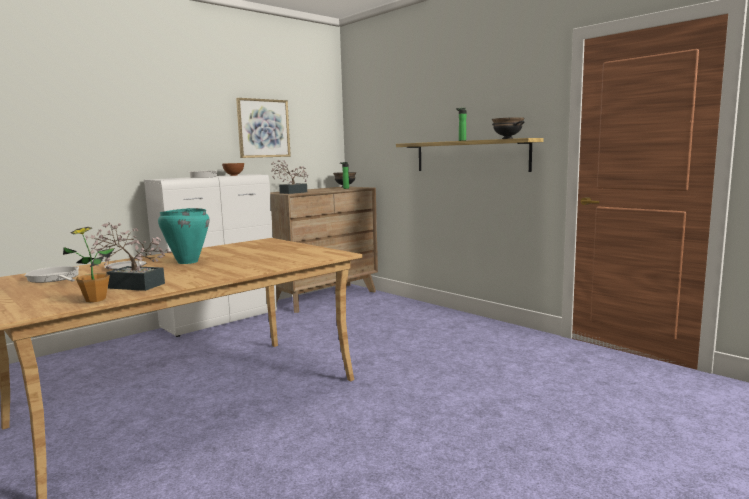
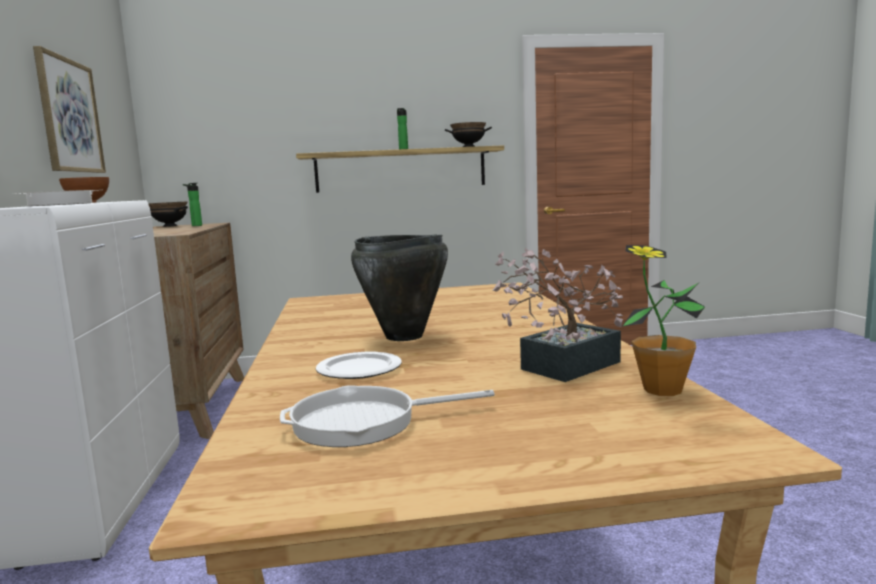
camera: 55 degrees left, 0 degrees up
(187, 262) = (404, 336): turquoise cooking pot -> black cooking pot
(290, 193) = (160, 234): potted plant -> none

